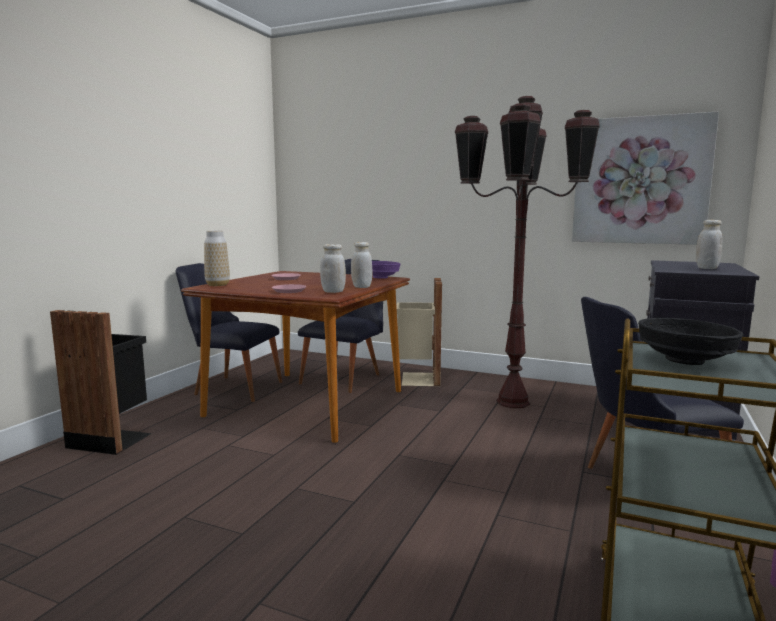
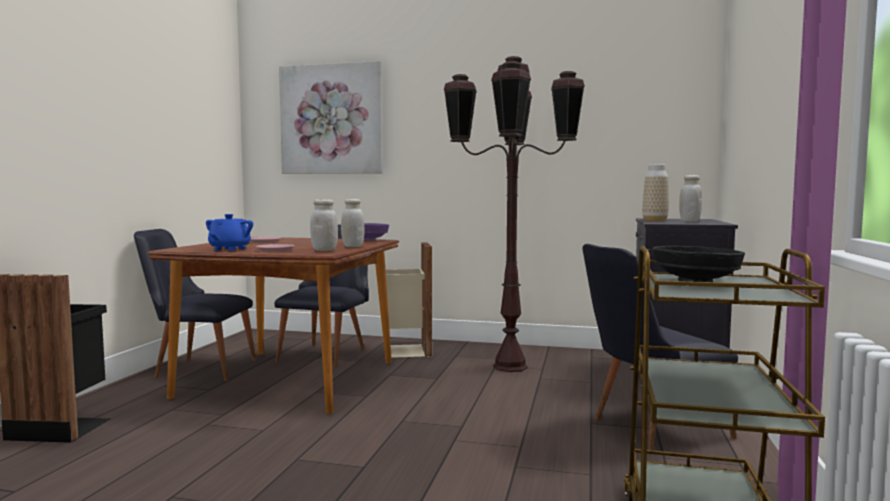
camera: 10 degrees left, 5 degrees down
(217, 285) = (189, 247): vase -> vase (654, 221)
(251, 288) = (230, 249): none -> blue teapot
(640, 181) = (621, 142): picture -> picture (331, 119)

